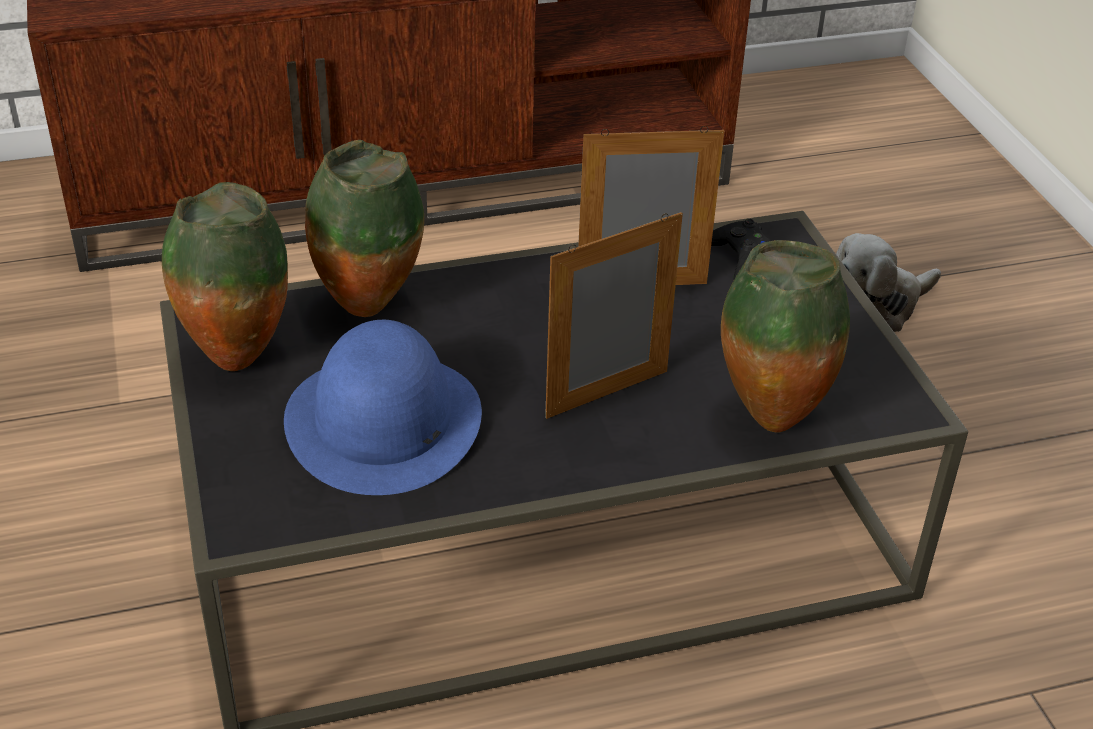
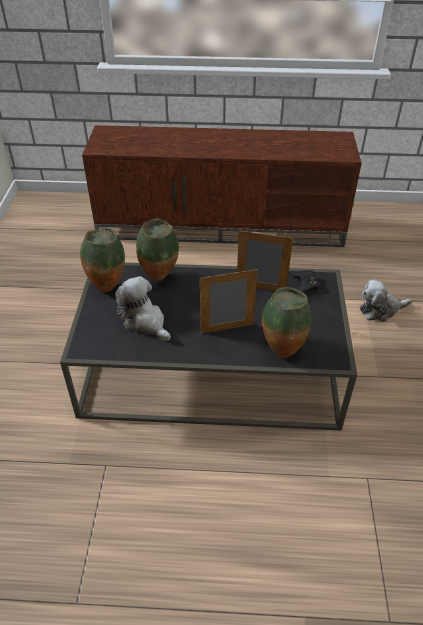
camera: 20 degrees right, 5 degrees up
(384, 421) = (144, 322): blue hat -> plush toy

